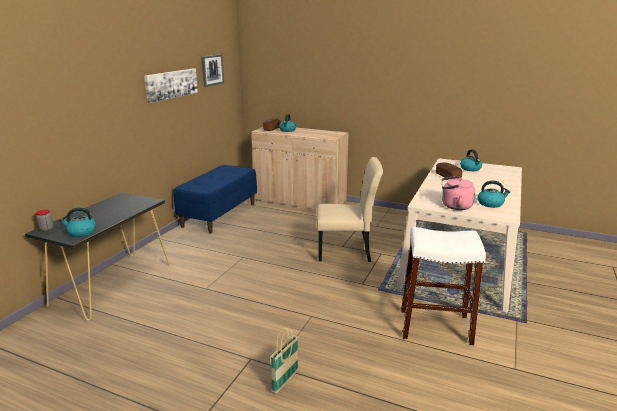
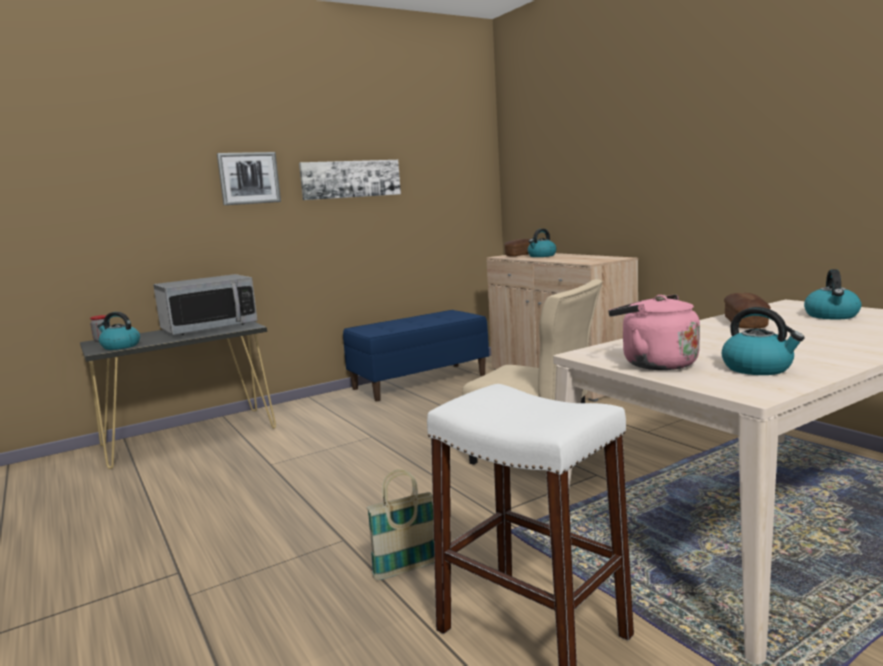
camera: 35 degrees right, 10 degrees down
(116, 205) = (209, 327): none -> microwave
(212, 70) = (436, 165): picture -> picture (249, 178)
(285, 381) = (164, 624): basket -> basket (405, 570)

